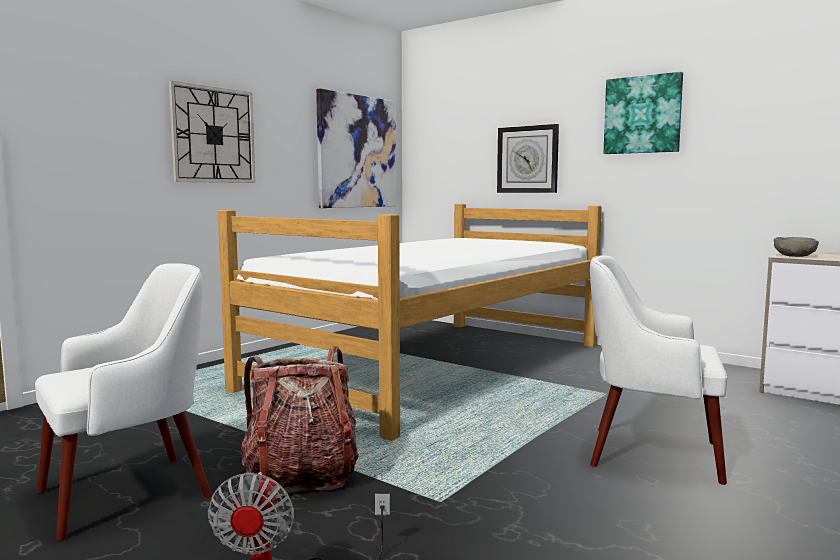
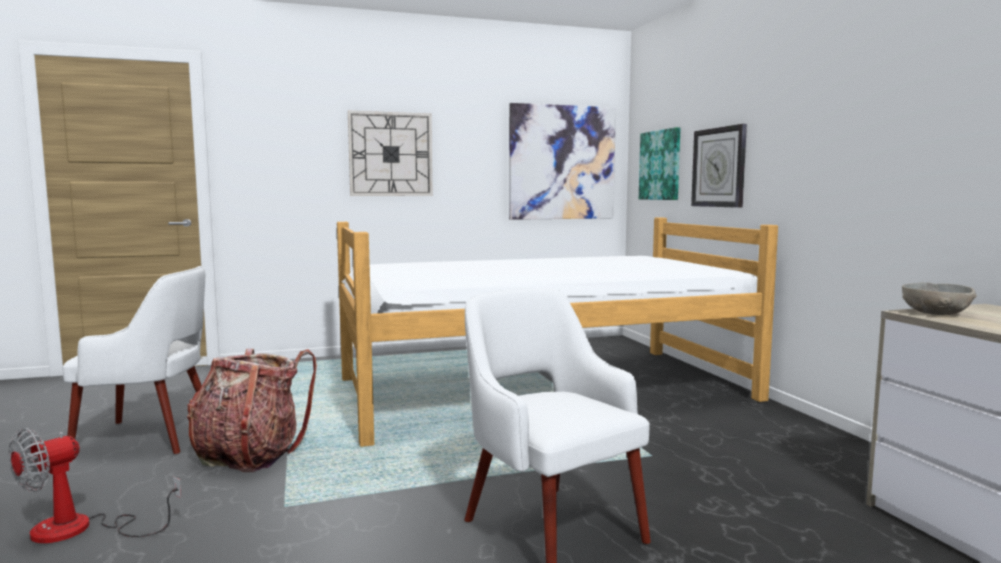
camera: 35 degrees right, 0 degrees up
(642, 115) = (826, 107): picture -> picture (660, 165)

